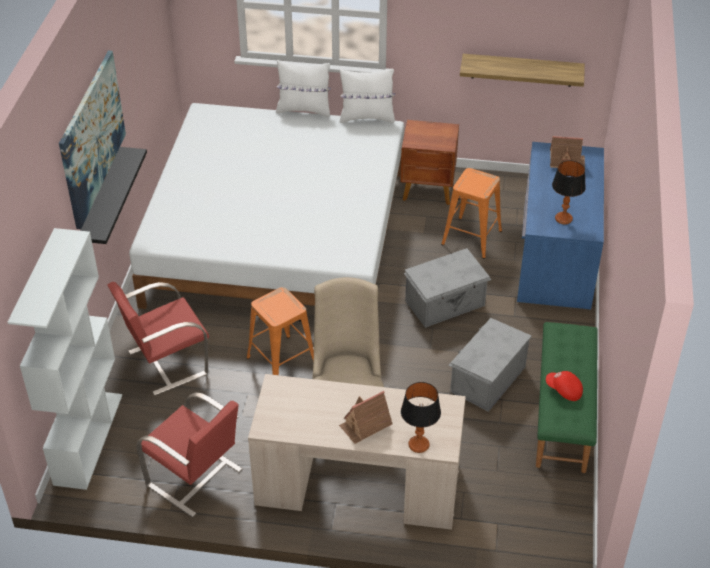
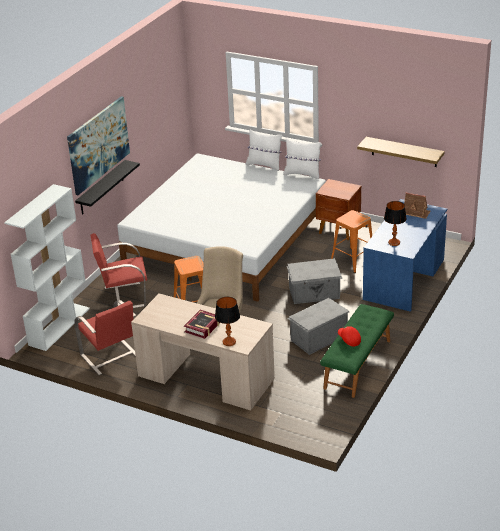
camera: 20 degrees right, 10 degrees down
(365, 425) = (203, 327): toy house -> book

